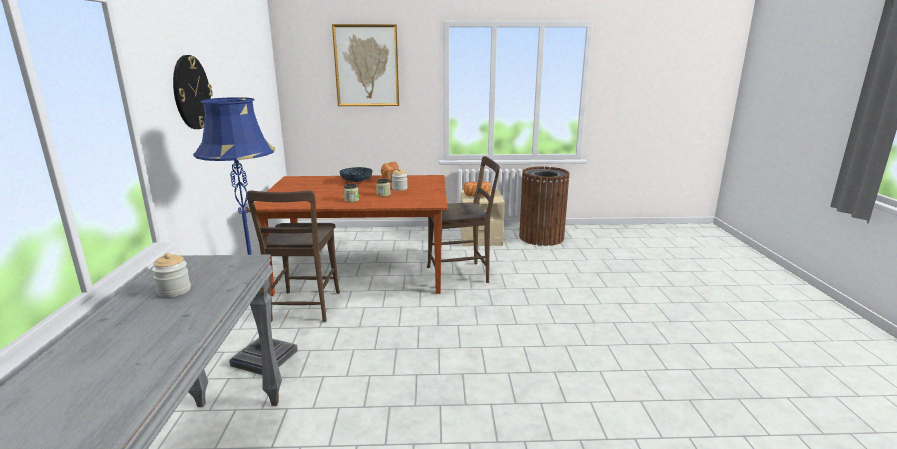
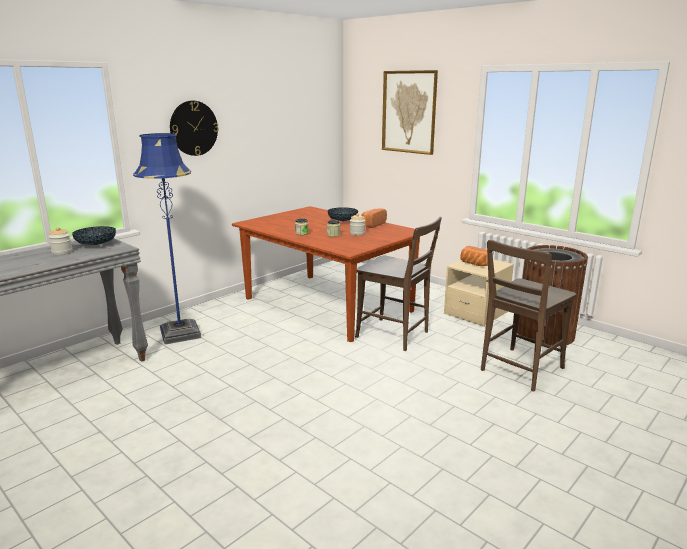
camera: 45 degrees right, 0 degrees up
(197, 268) = (96, 245): none -> bowl
(304, 308) = (249, 314): brown chair -> brown chair (519, 370)

